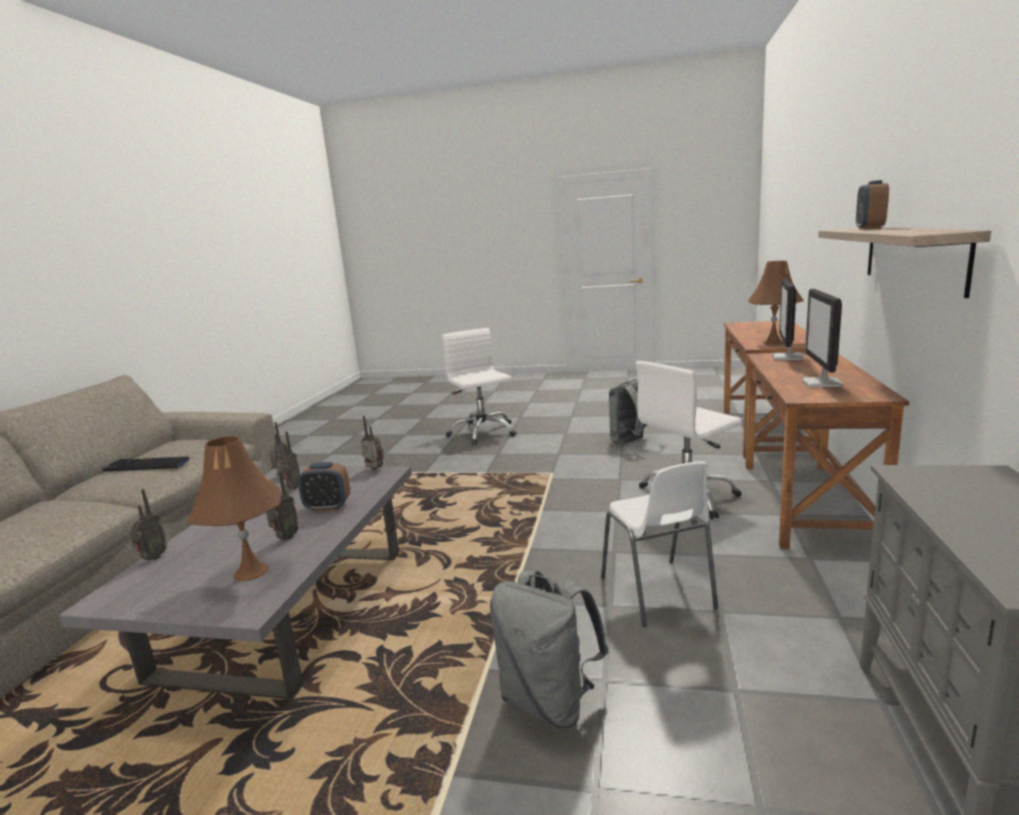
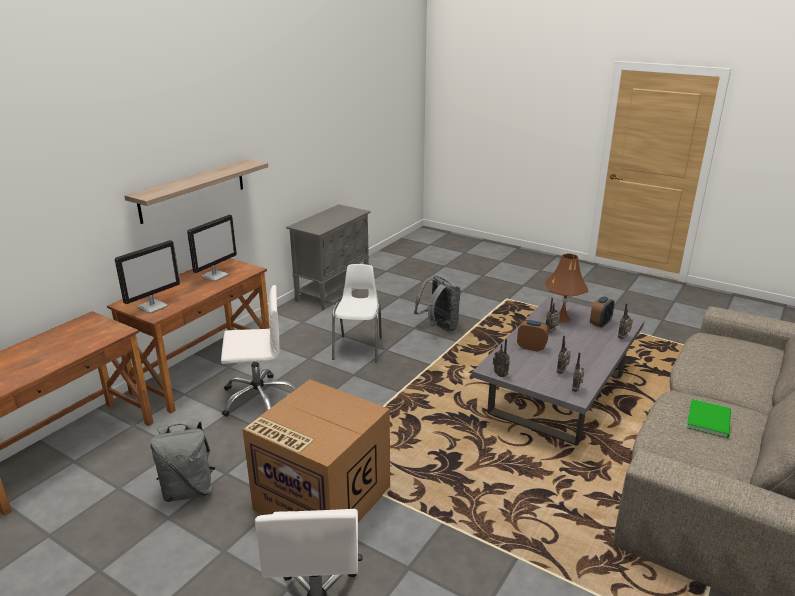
camera: 160 degrees left, 10 degrees up
(148, 465) = (710, 419): keyboard -> green book
(529, 461) = (320, 498): none -> cardboard box
(773, 343) = (94, 333): brown table lamp -> none
(869, 229) = (173, 185): alarm clock -> alarm clock (600, 323)

